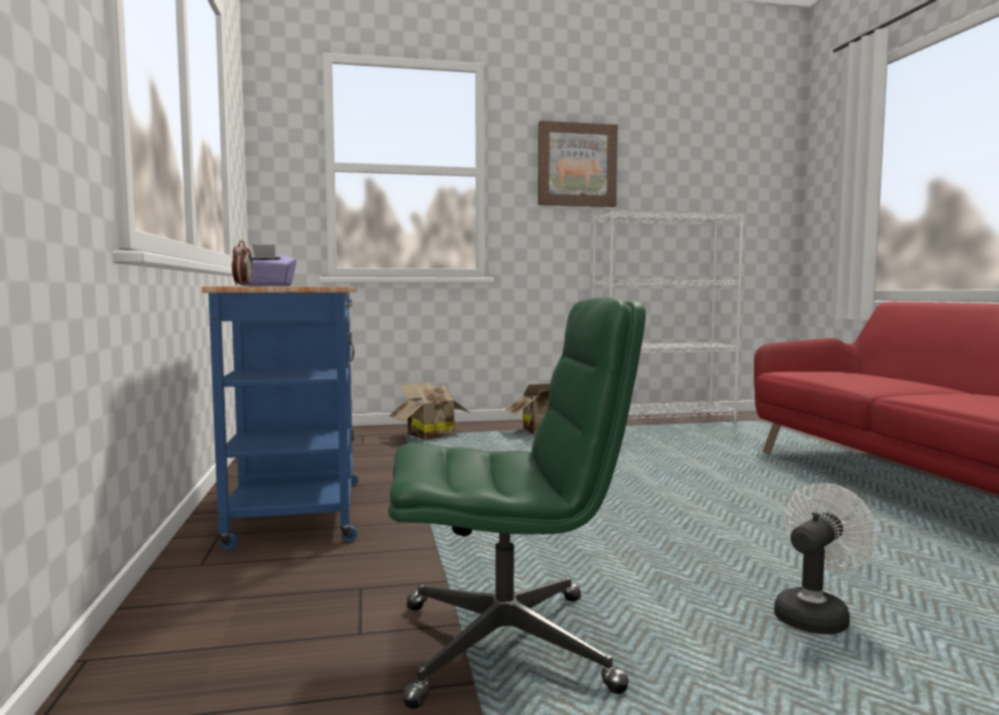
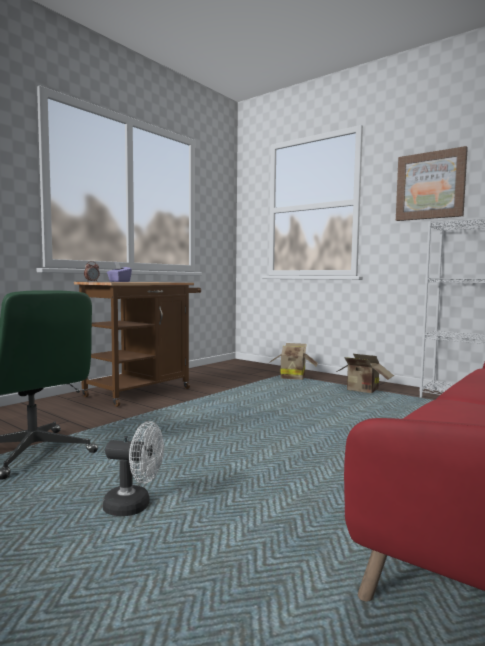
camera: 50 degrees right, 0 degrees up
(298, 508) = (143, 391): blue cart -> brown cart

